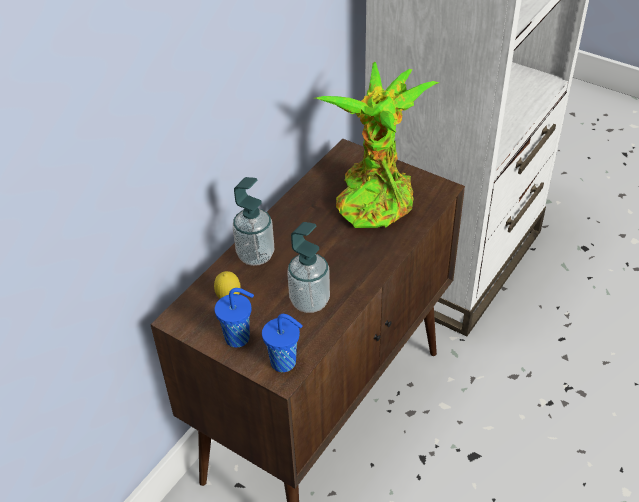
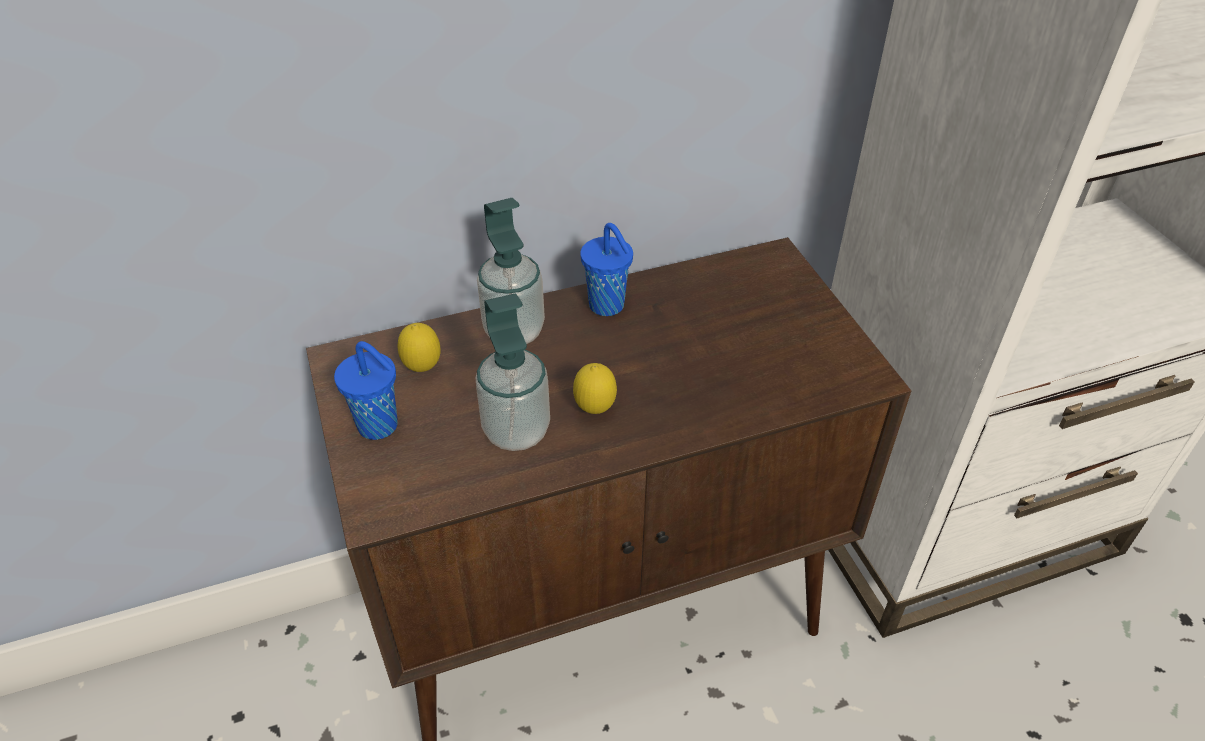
camera: 35 degrees right, 0 degrees up
(285, 363) = (397, 496): blue cup -> blue cup (608, 306)
(336, 271) = (595, 410): none -> lemon
(375, 197) = (752, 338): potted plant -> none

